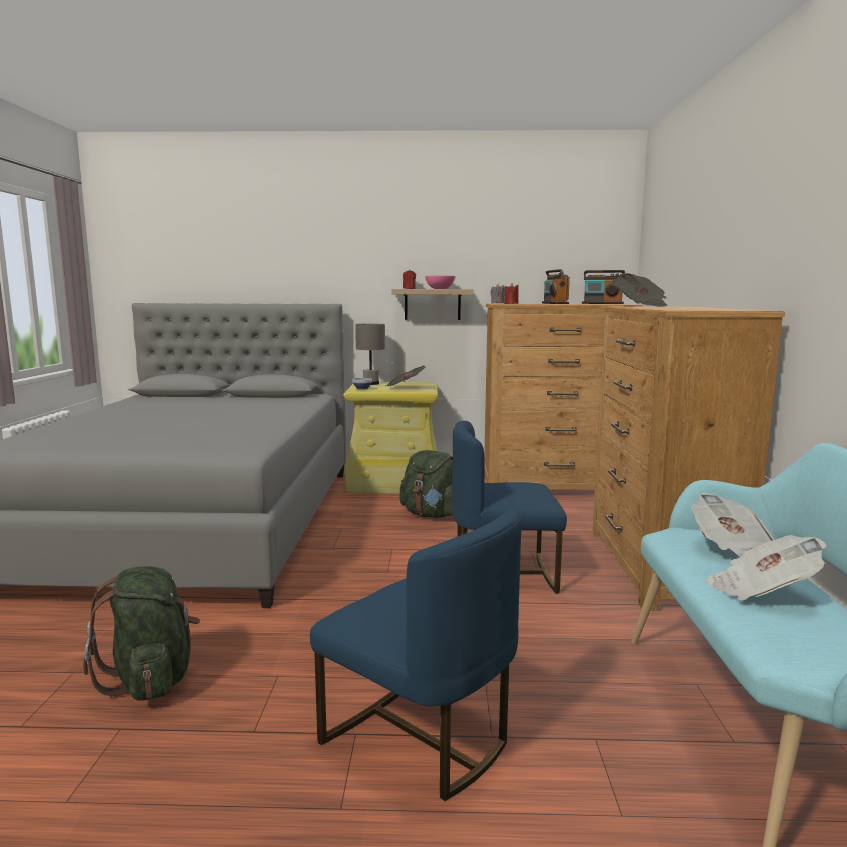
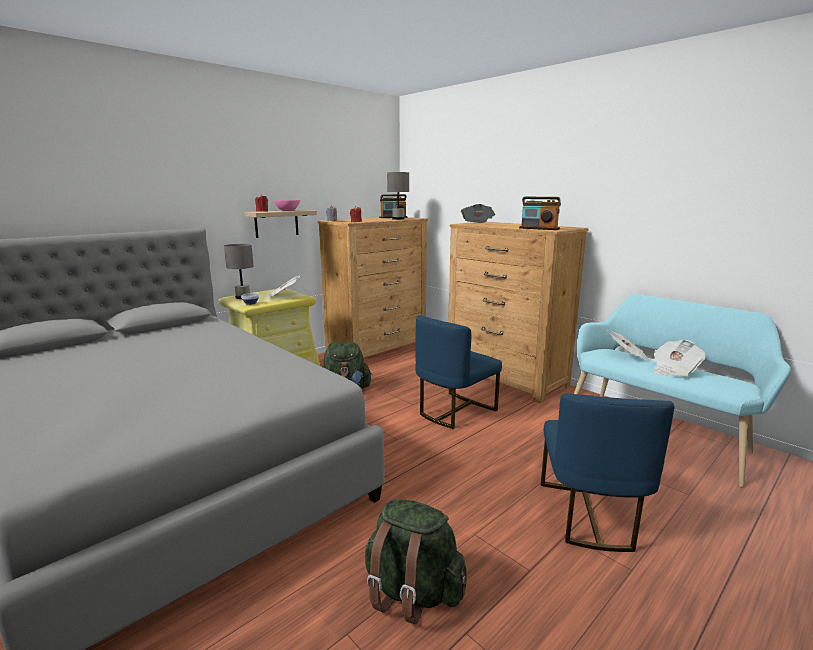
camera: 45 degrees left, 5 degrees up
(420, 738) = (590, 515): blue chair -> blue chair turned 105 degrees clockwise
(554, 303) = (370, 219): radio -> radio (539, 228)
(591, 304) = (398, 219): none -> grey table lamp

